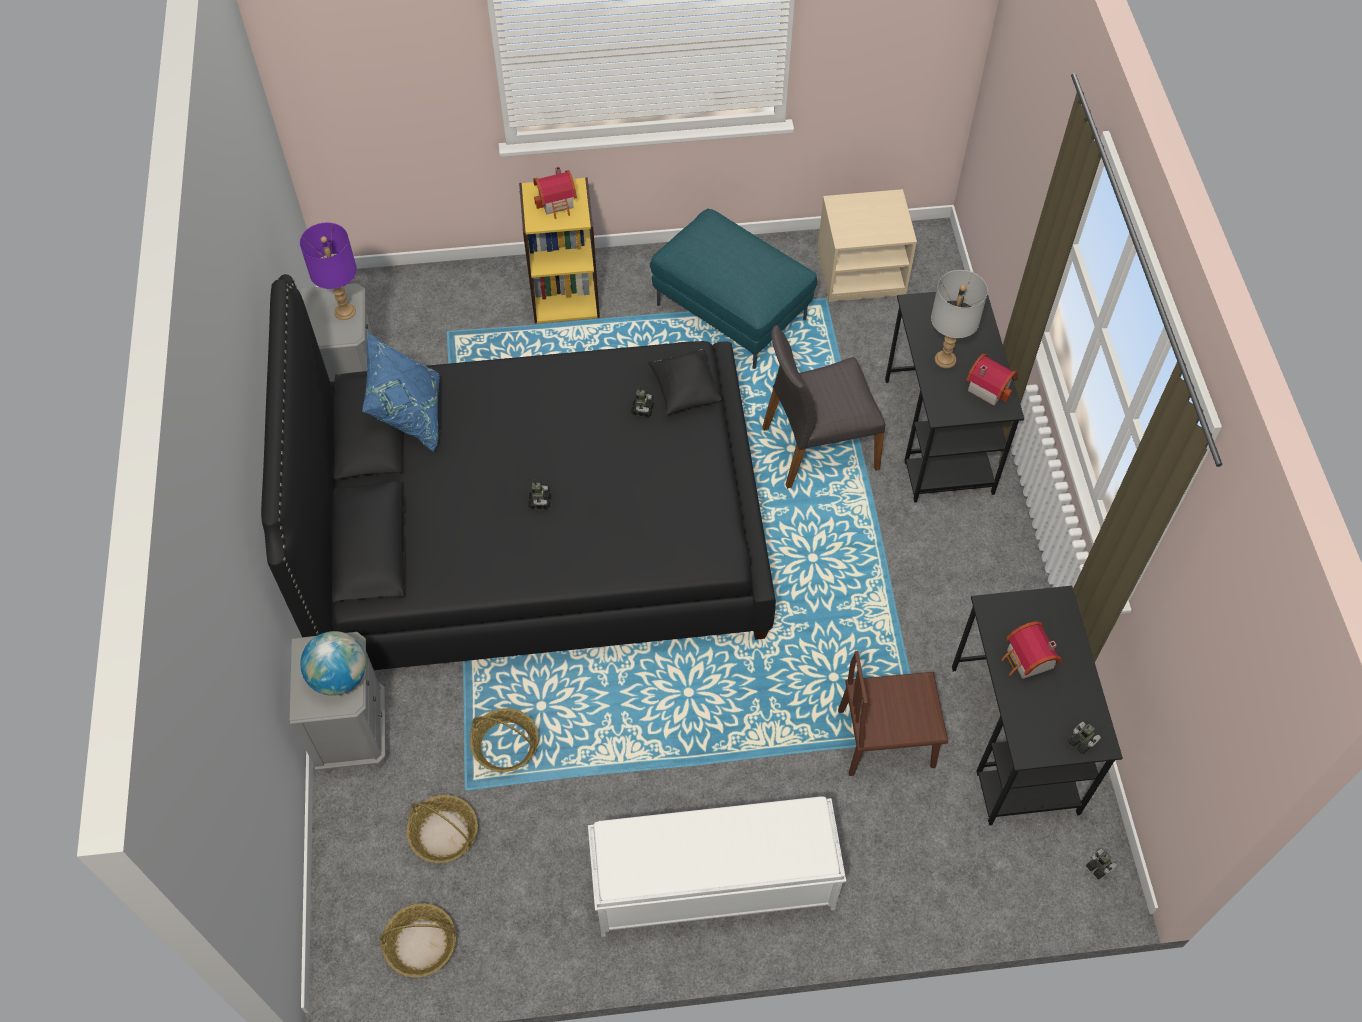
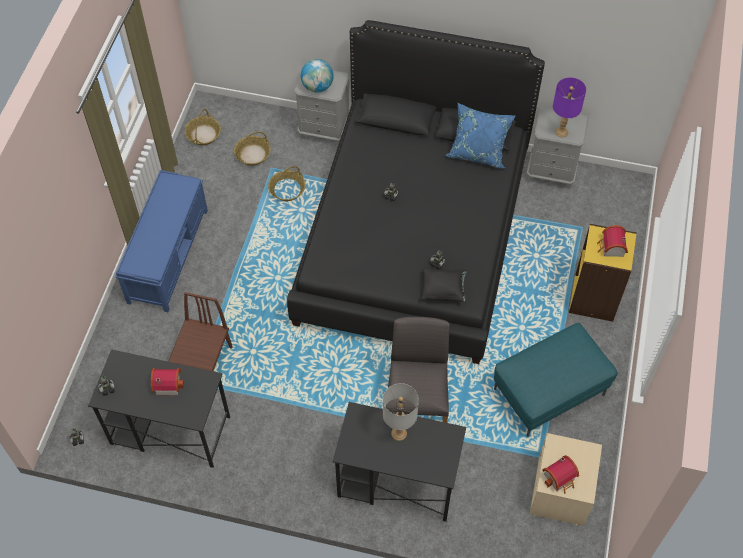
camera: 110 degrees right, 0 degrees up
(711, 884) = (168, 255): white bench -> blue bench
(989, 386) = (366, 451): toy house -> toy house (560, 478)

